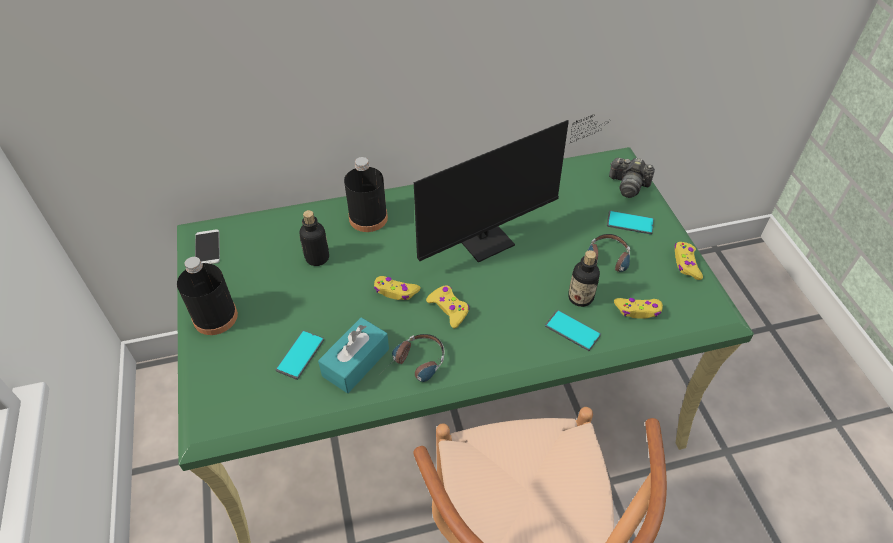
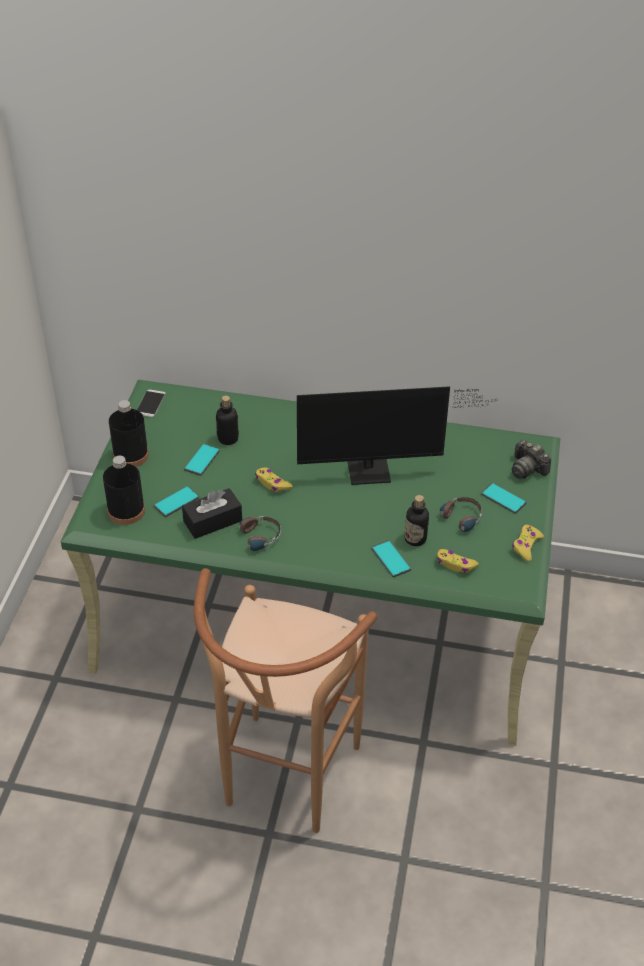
camera: 25 degrees right, 5 degrees down
(302, 293) = (202, 460): none -> phone
(356, 362) = (212, 521): turquoise tissue box -> black tissue box
(368, 218) = (285, 422): black bottle -> black bottle (126, 511)
(449, 309) = (305, 510): yellow game controller -> none

